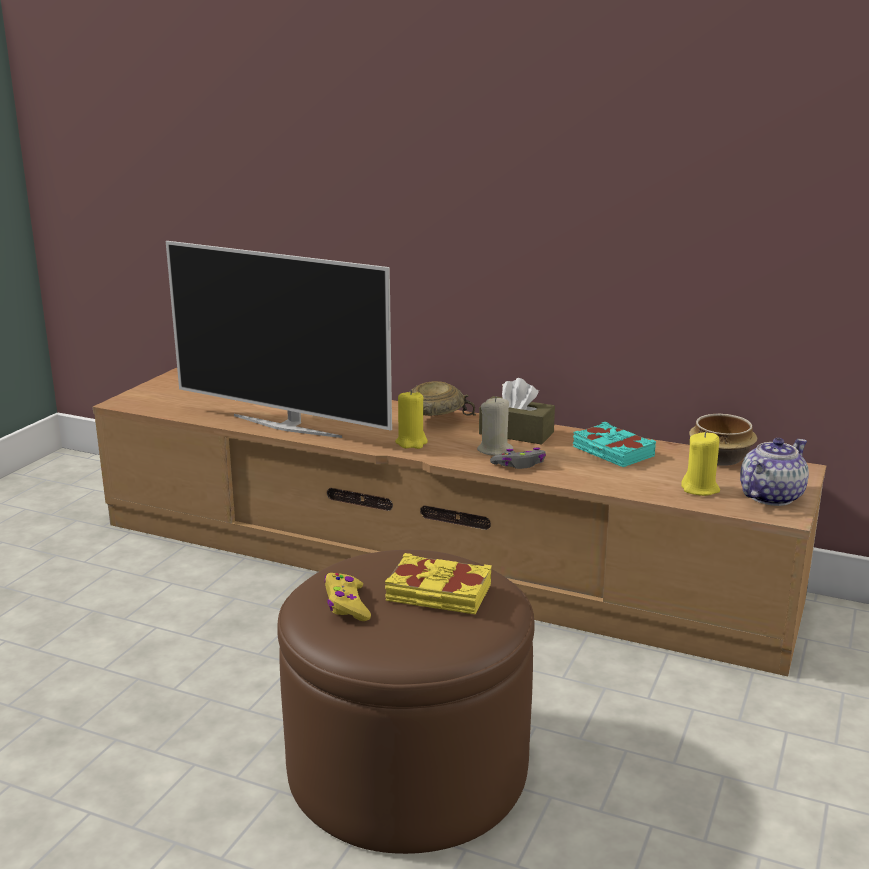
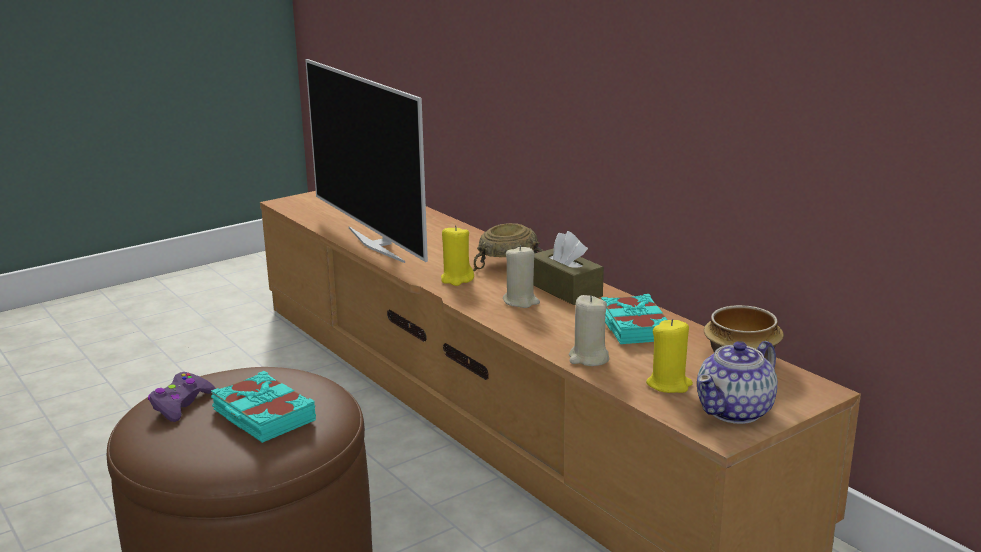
camera: 30 degrees right, 0 degrees up
(346, 605) = (181, 404): yellow game controller -> purple game controller
(438, 593) = (263, 416): yellow book -> turquoise book
(520, 465) = (523, 320): grey game controller -> none
(615, 483) = (588, 358): none -> beige candle
(770, 497) = (736, 411): teapot -> teapot turned 150 degrees clockwise

